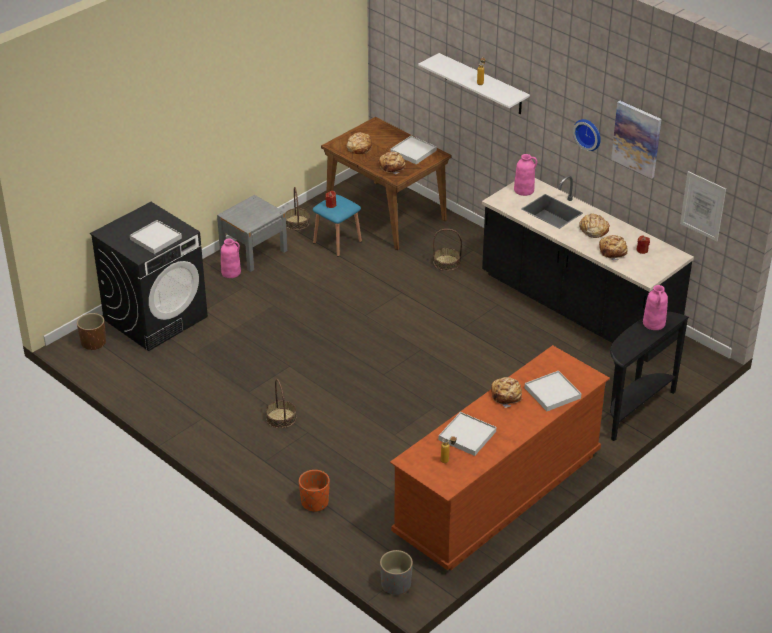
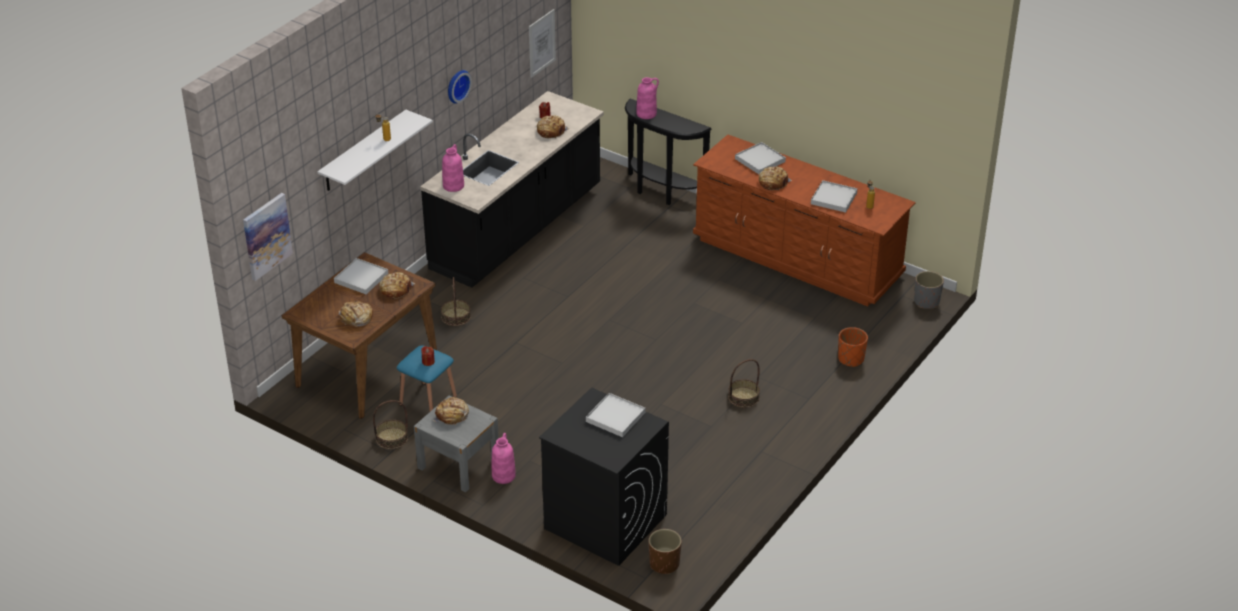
camera: 100 degrees left, 0 degrees up
(593, 230) = (517, 143): bread -> bread (452, 416)
(637, 138) = (491, 44): picture -> picture (266, 236)

